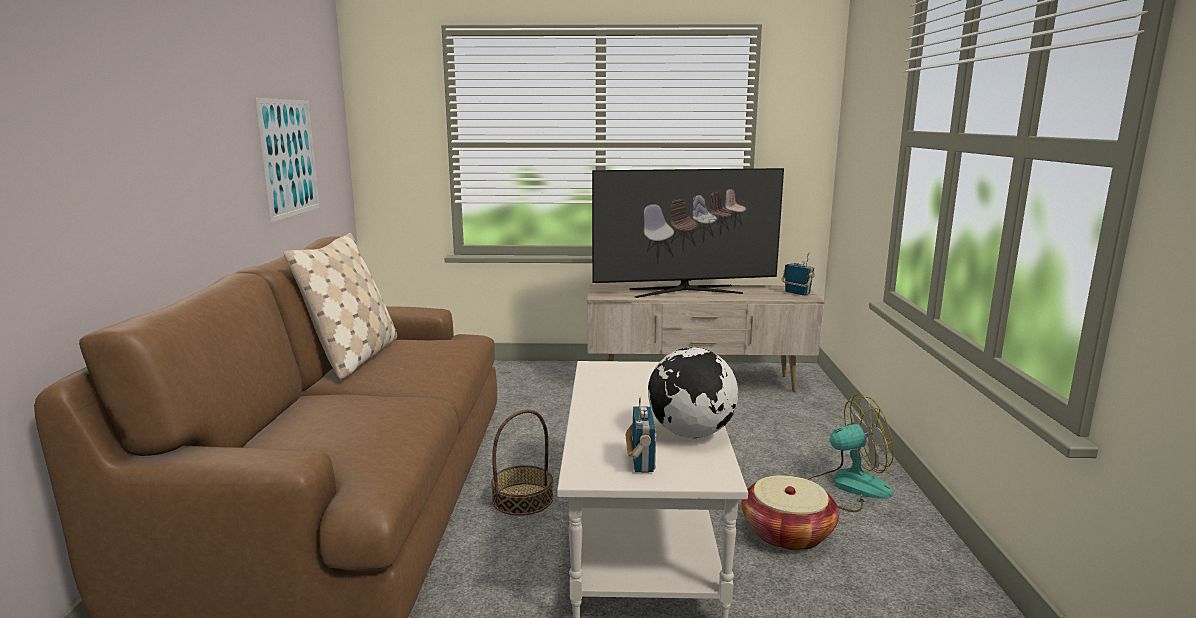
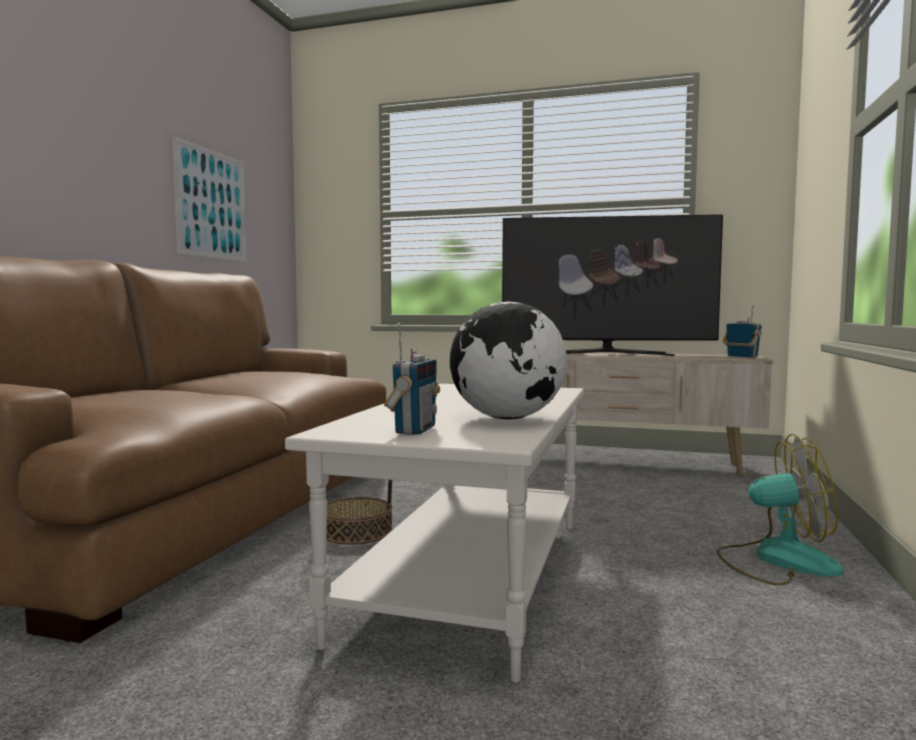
camera: 15 degrees right, 10 degrees down
(355, 357) = (222, 375): beige pillow -> none
(787, 533) = (666, 595): basket -> none

